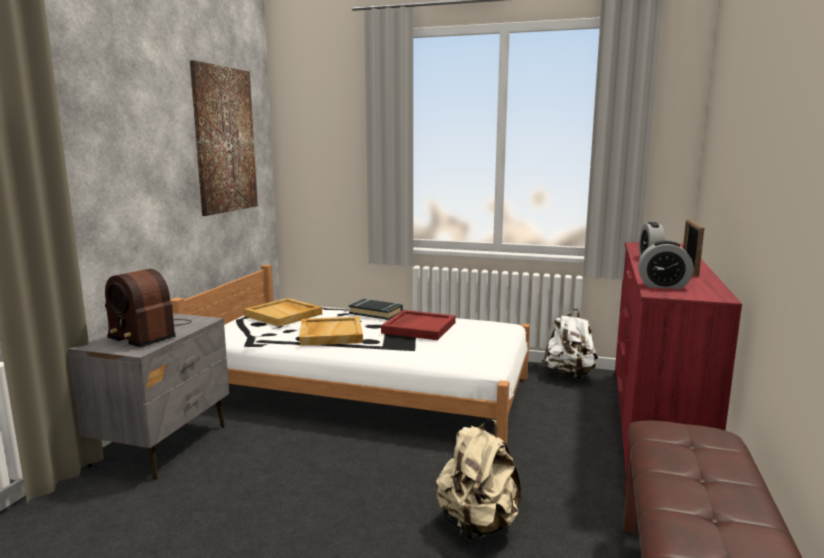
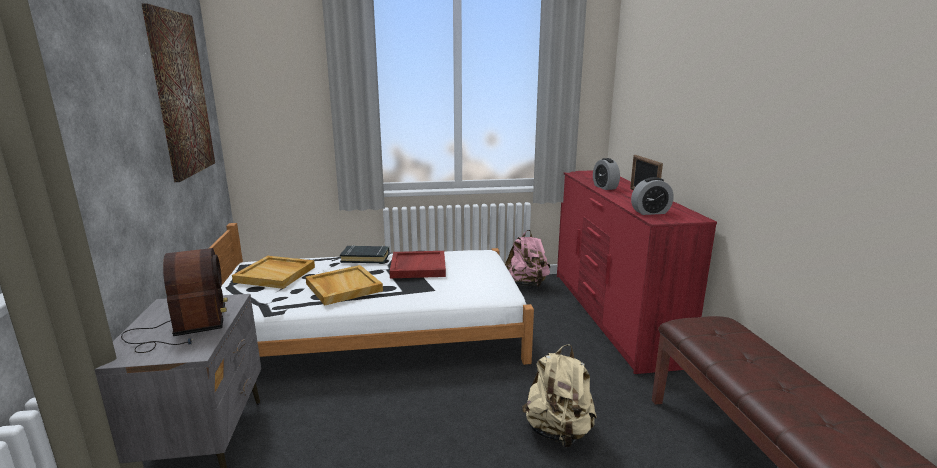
camera: 25 degrees left, 5 degrees up
(148, 333) = (182, 328): radio -> radio turned 120 degrees counterclockwise
(569, 375) = (526, 284): white backpack -> pink backpack

